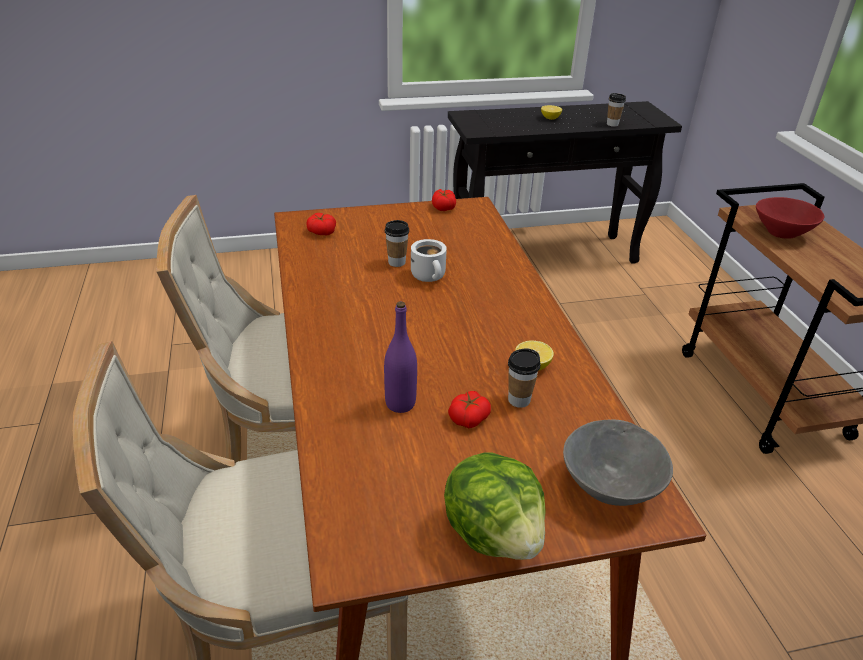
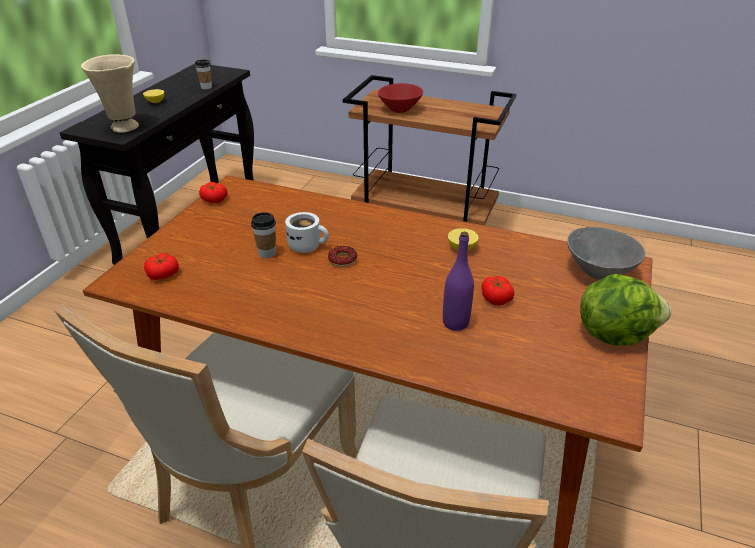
camera: 55 degrees left, 0 degrees up
(430, 302) = (342, 260): none -> donut
(490, 127) = (124, 128): none -> beige vase
(519, 400) = (493, 269): cup -> none

